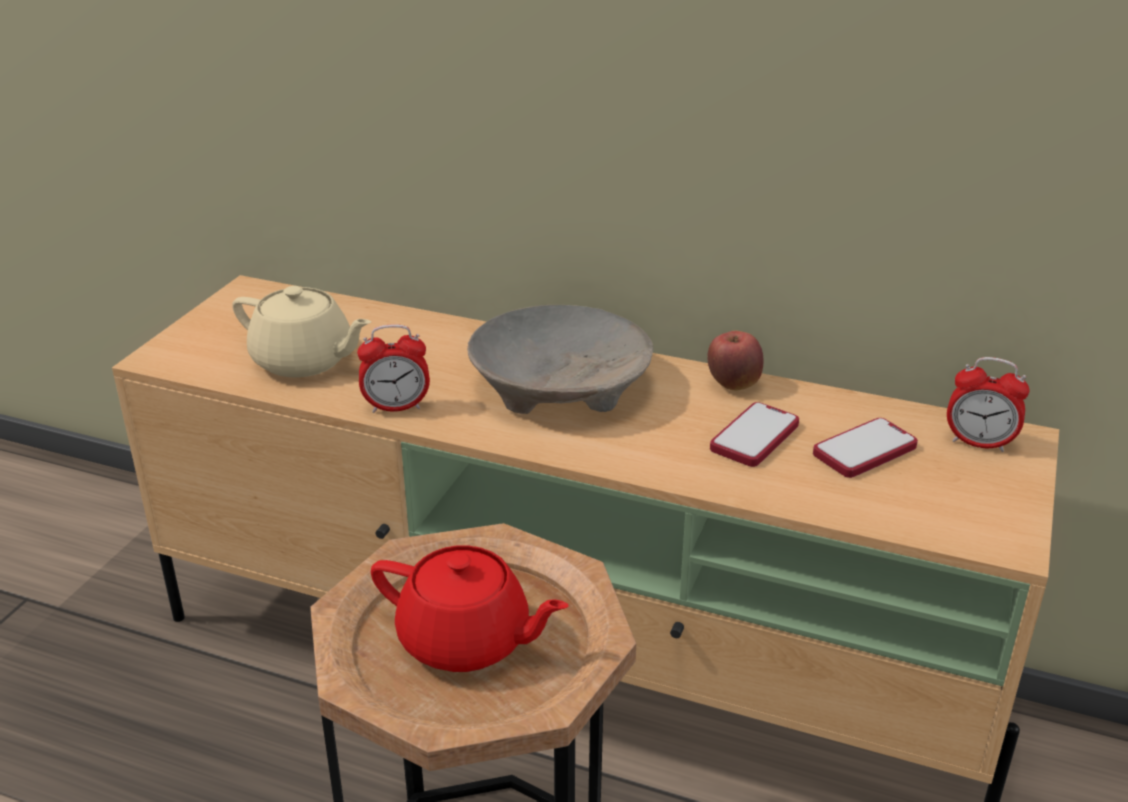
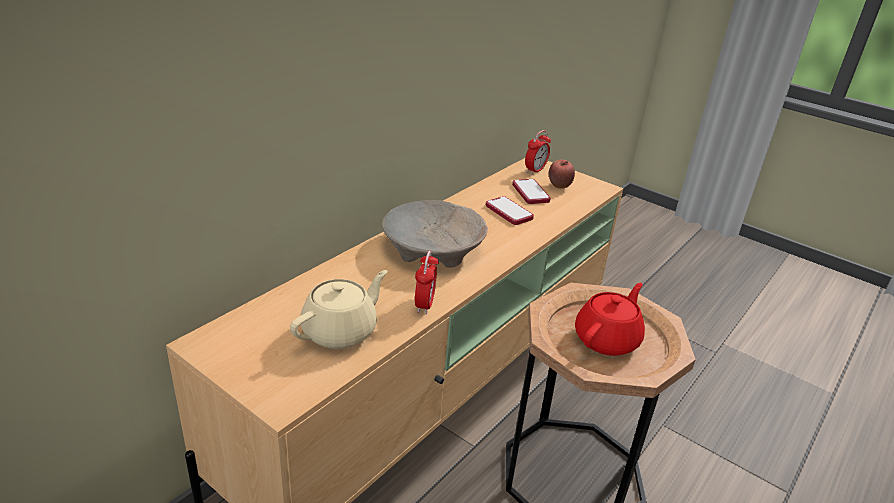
camera: 75 degrees left, 0 degrees up
(733, 385) = (460, 204): apple -> apple (559, 186)

